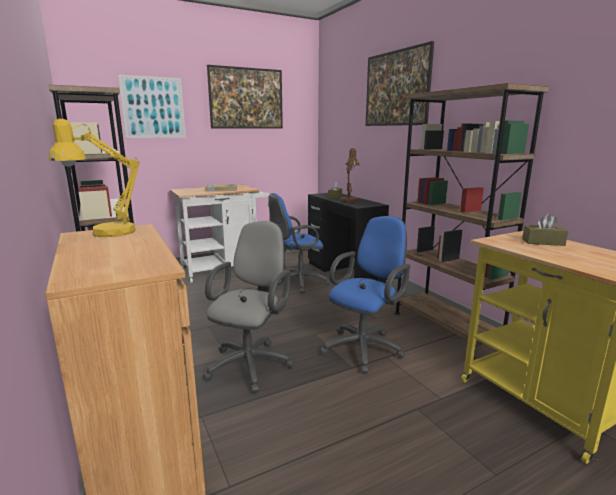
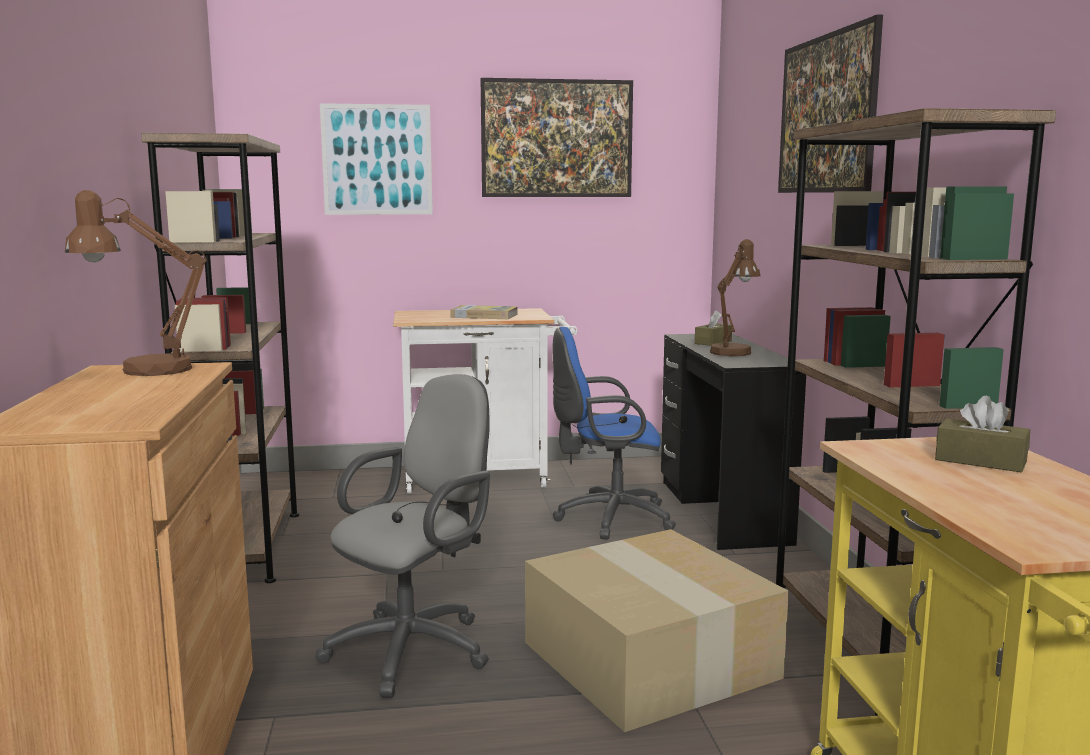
camera: 20 degrees right, 5 degrees down
(104, 233) = (142, 370): yellow table lamp -> brown table lamp
(365, 347) = (653, 660): blue office chair -> cardboard box

